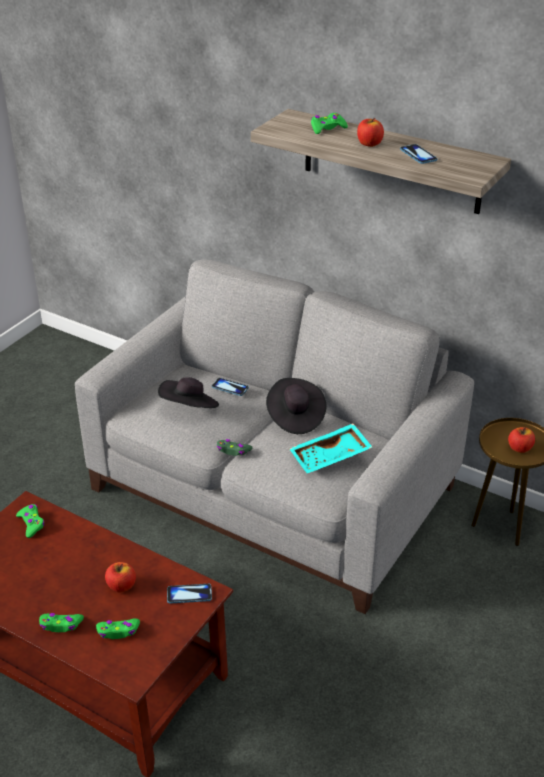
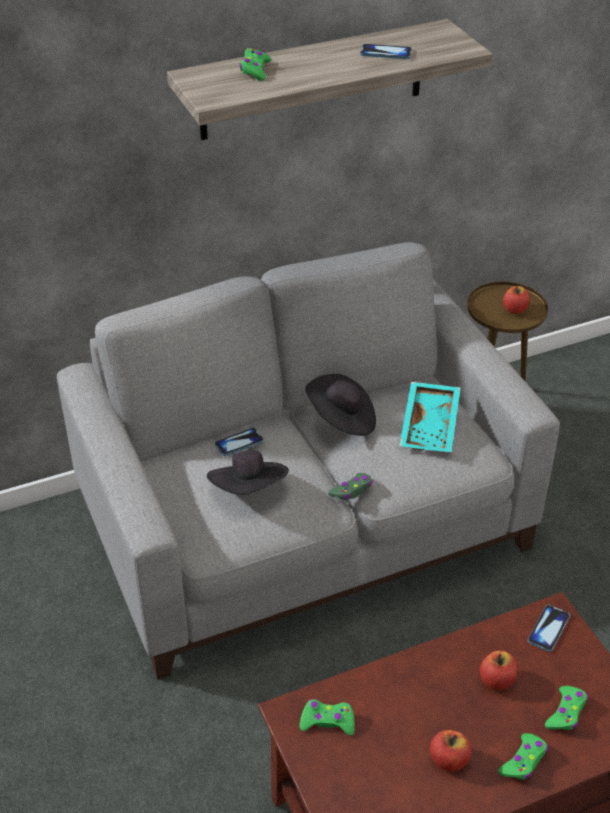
camera: 55 degrees left, 5 degrees up
(369, 144) = (326, 65): apple -> apple (449, 760)

